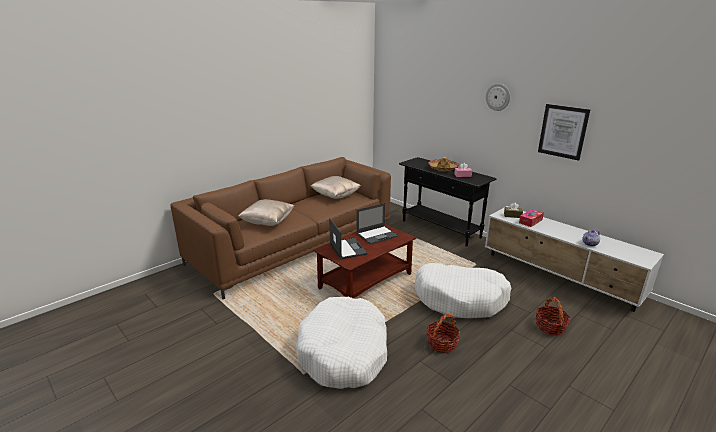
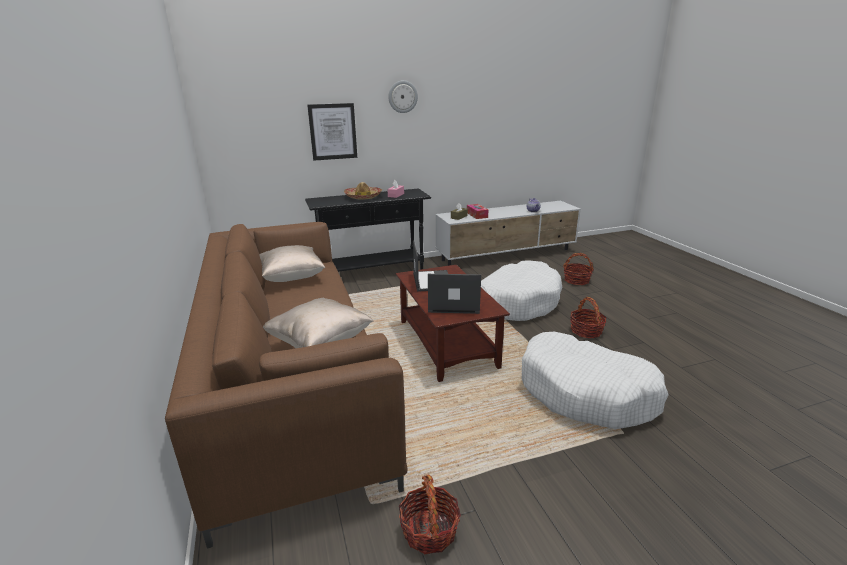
camera: 65 degrees left, 0 degrees up
(201, 313) = (429, 530): none -> basket
(563, 131) = (474, 121): picture -> picture (333, 131)

